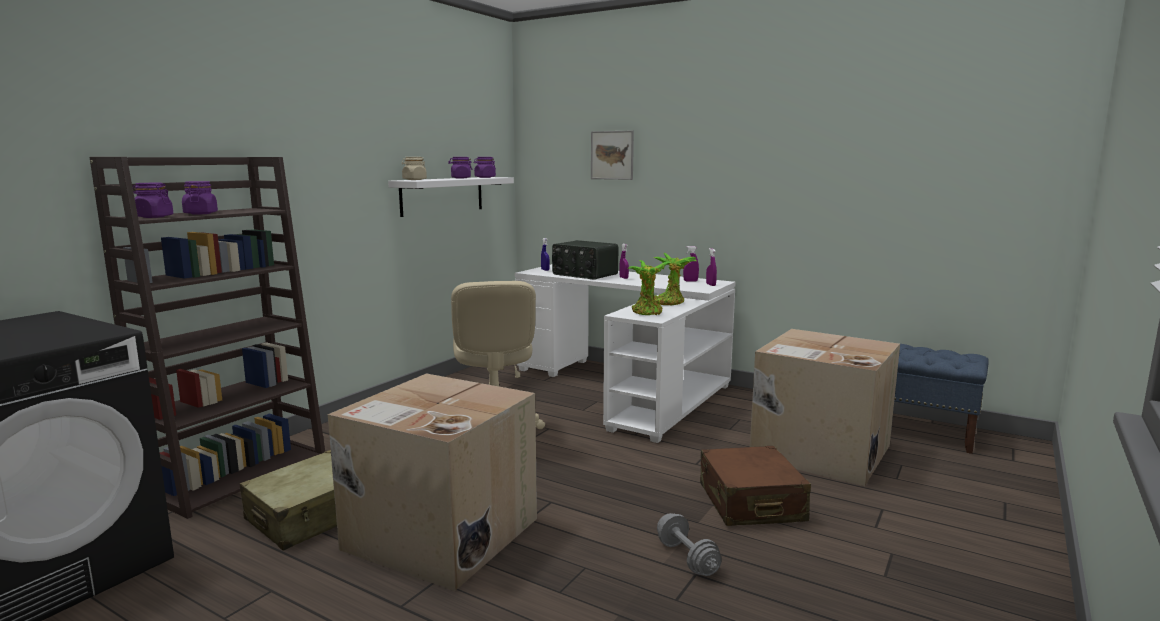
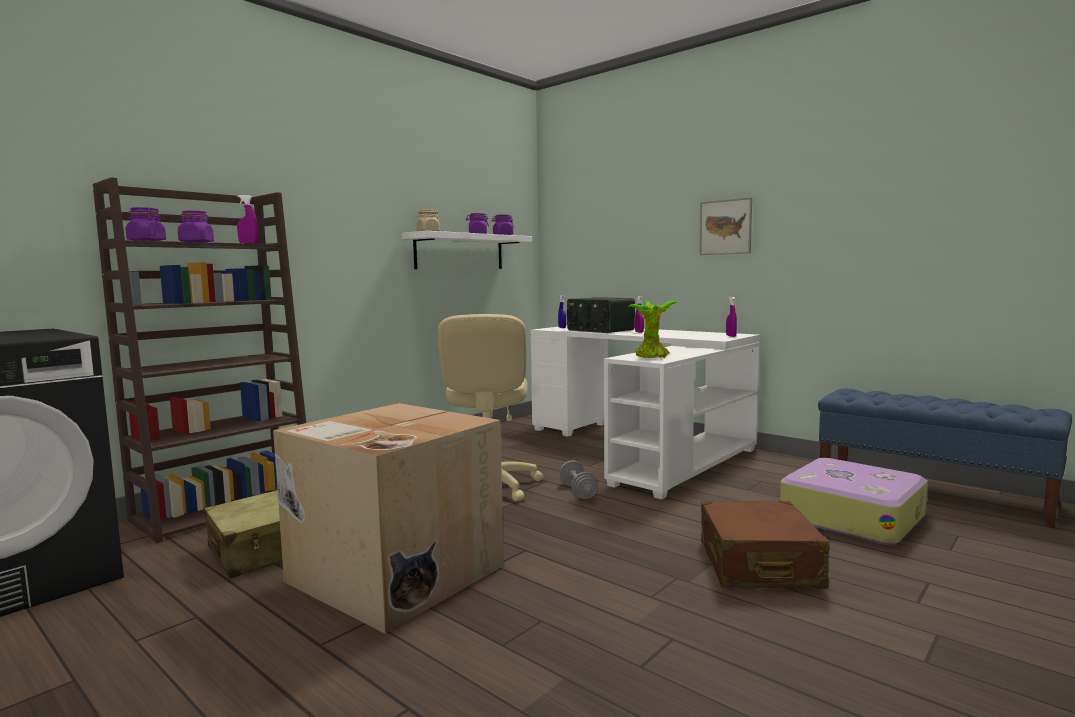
camera: 10 degrees right, 5 degrees down
(612, 155) = (630, 210): picture -> picture (725, 227)
(670, 303) = (682, 350): potted plant -> none
(687, 558) = (666, 620): grey dumbbell -> grey dumbbell (578, 491)
(690, 281) = (710, 334): purple spray bottle -> purple spray bottle (248, 244)
(818, 451) = (851, 516): cardboard box -> suitcase

